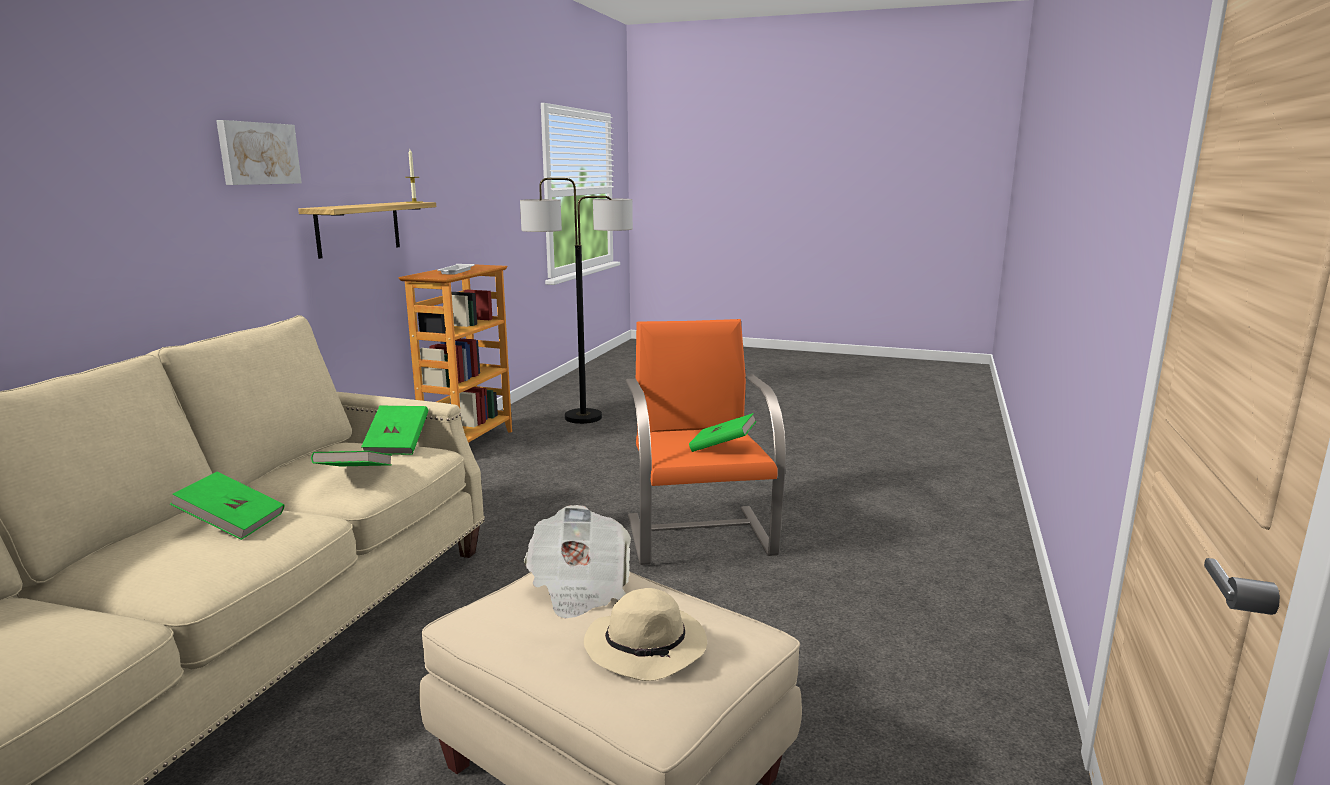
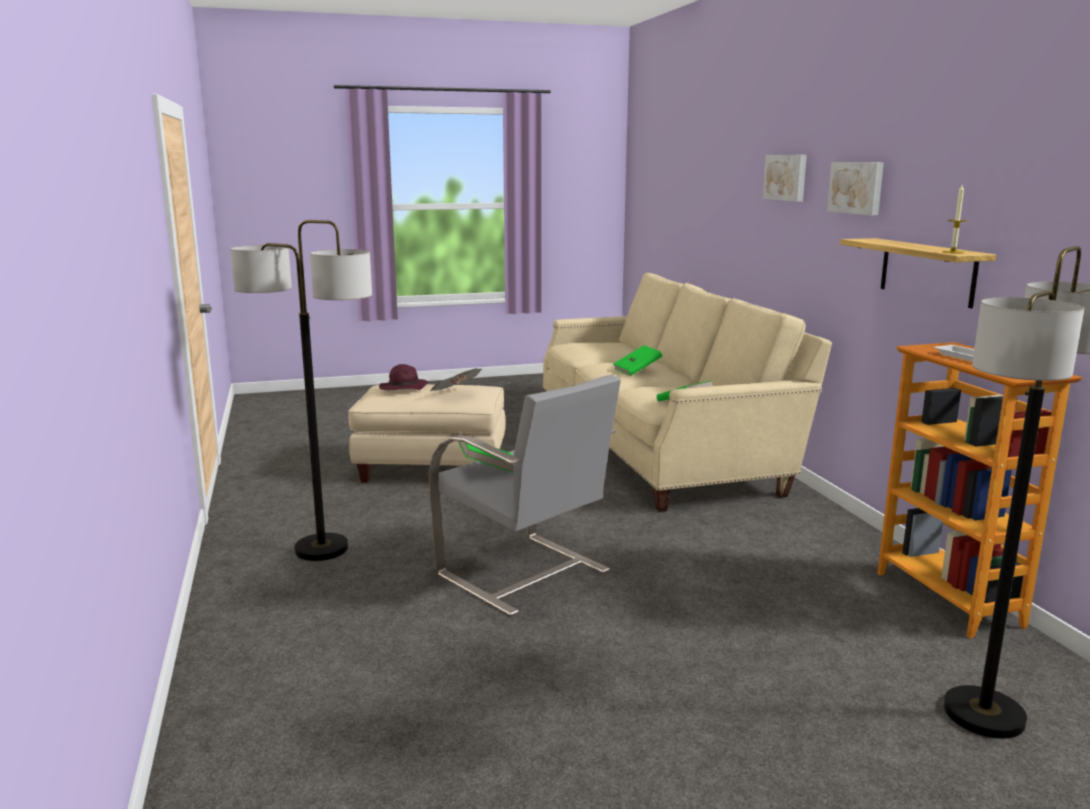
camera: 145 degrees right, 0 degrees up
(103, 139) = (786, 177): none -> picture
(355, 476) = (649, 388): green book -> none
(648, 647) = (403, 388): beige hat -> purple hat
(699, 534) = (524, 573): orange armchair -> grey armchair
(890, 630) = (321, 549): none -> floor lamp

